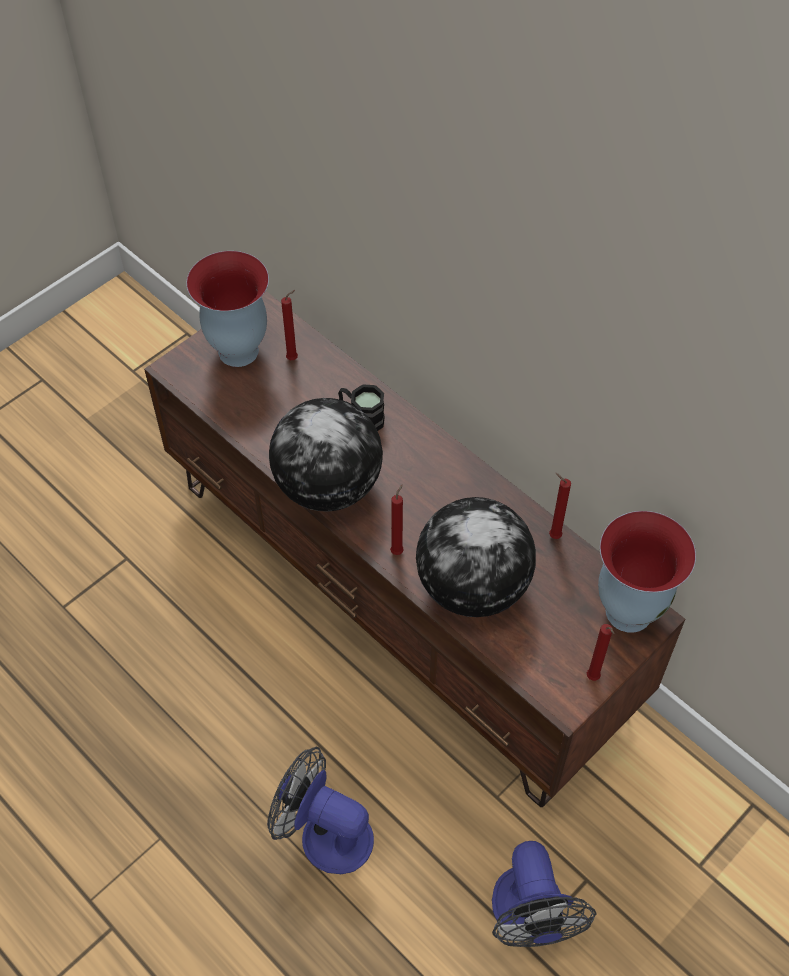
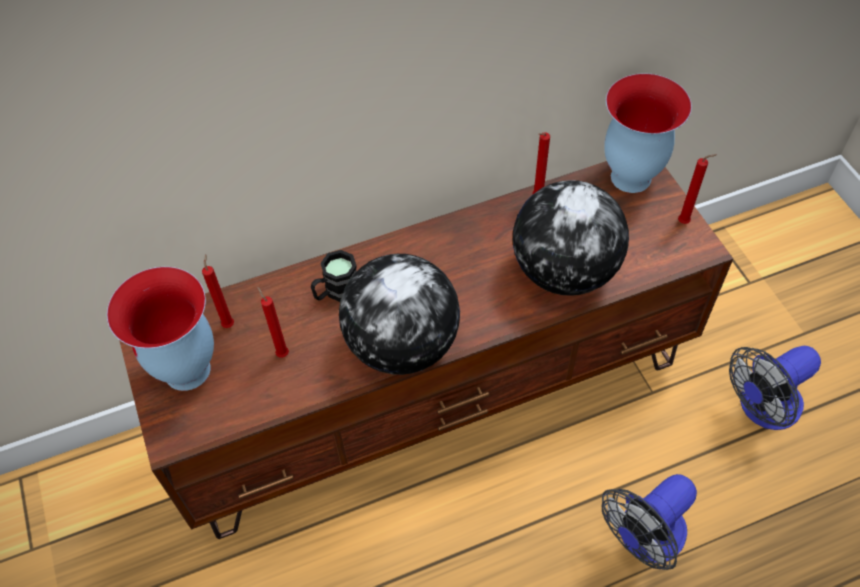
camera: 65 degrees left, 0 degrees up
(398, 550) = (501, 313): red candle -> red candle (281, 353)
(530, 917) = (762, 408): fan -> fan turned 135 degrees clockwise

